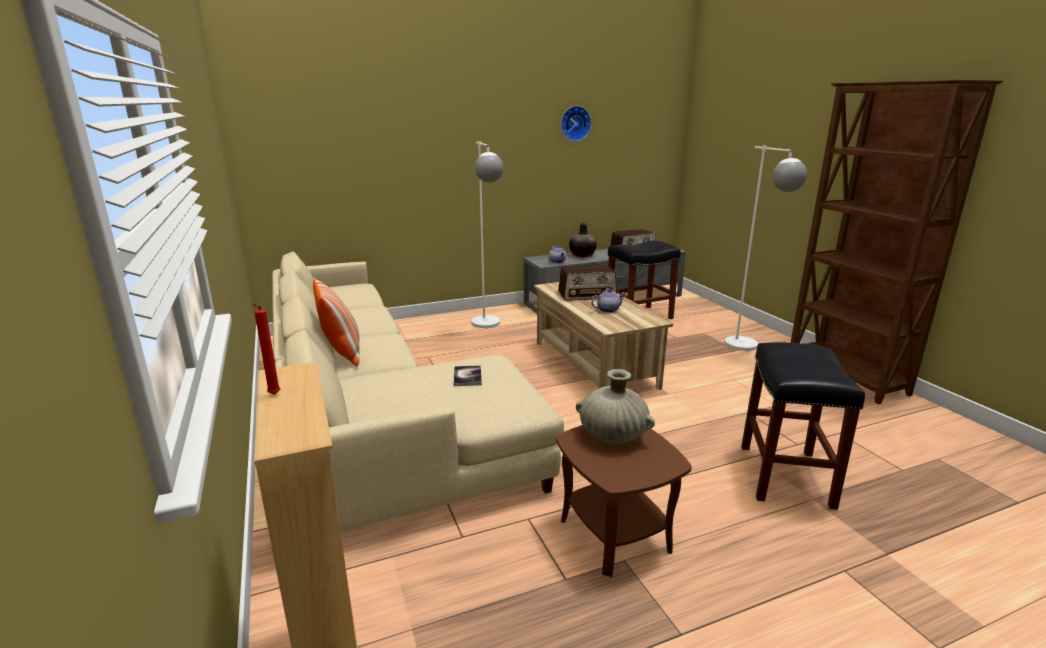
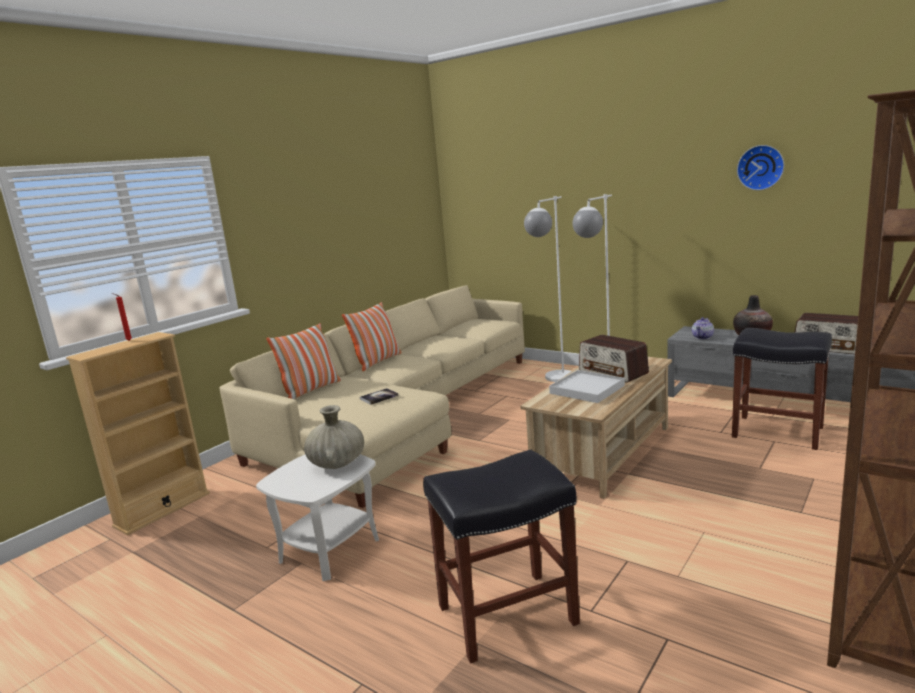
camera: 60 degrees right, 5 degrees down
(357, 405) = (310, 390): none -> pillow
(608, 310) = (587, 389): teapot -> white tray
(614, 534) = (329, 549): brown side table -> white side table
(749, 348) = (826, 519): white floor lamp -> white floor lamp (554, 380)

